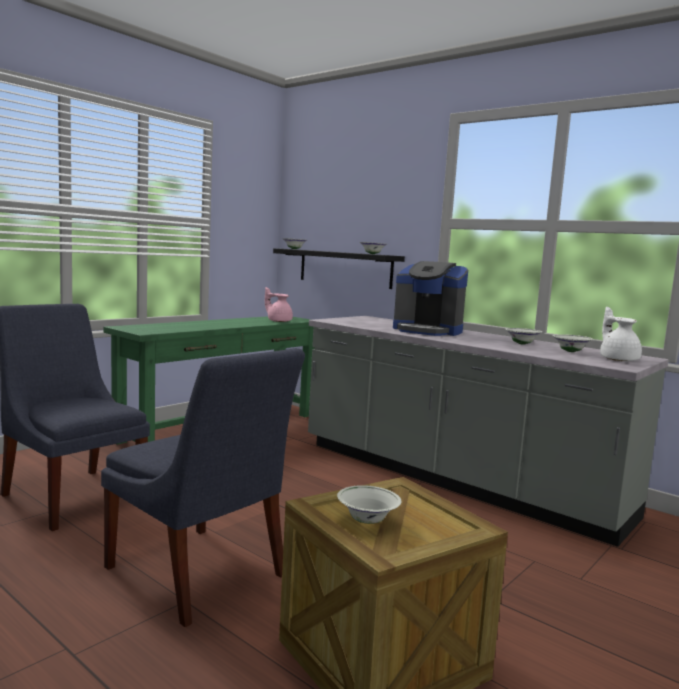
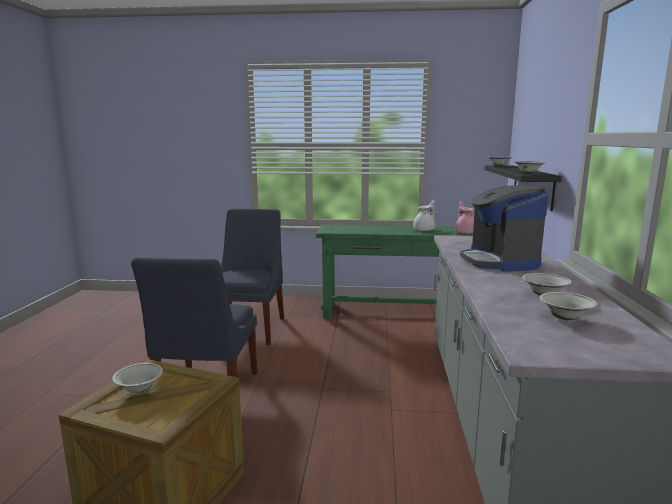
camera: 55 degrees right, 5 degrees up
(618, 360) = (583, 345): white teapot -> white teapot (425, 230)

